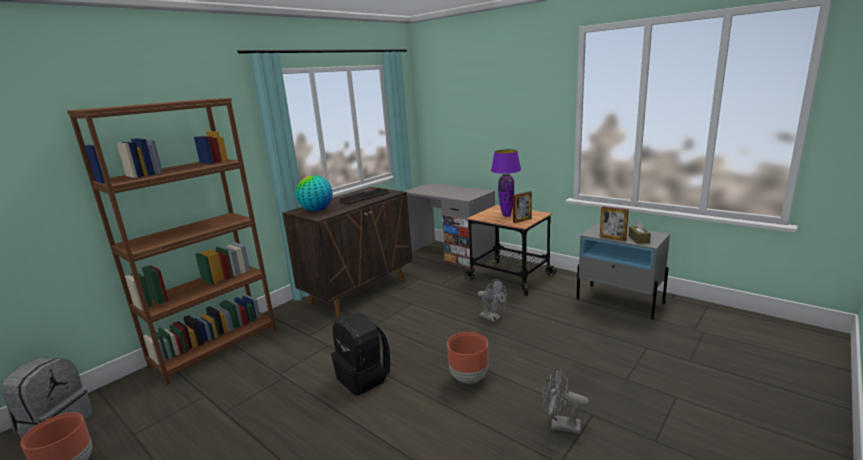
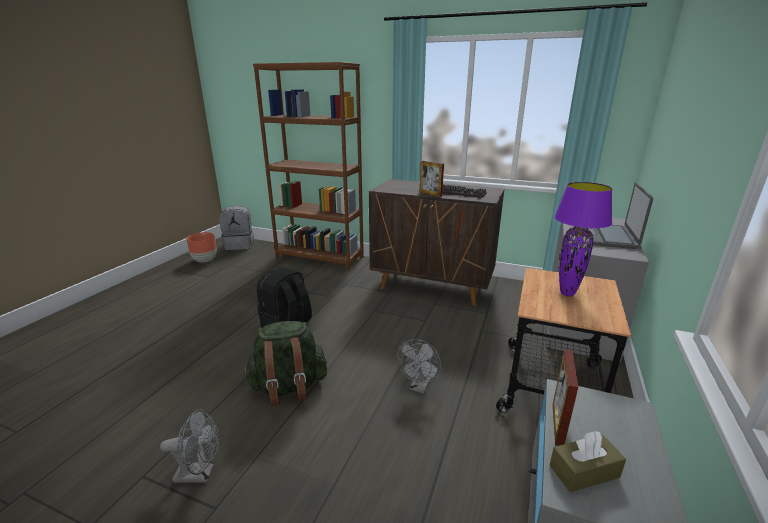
camera: 70 degrees right, 5 degrees up
(316, 210) = (400, 185): globe -> none
(454, 190) = (606, 236): none -> laptop
(469, 378) = (288, 387): brown planter -> green backpack
(522, 220) = (555, 308): picture frame -> picture frame (430, 194)
(560, 425) = (200, 474): grey fan -> grey fan turned 90 degrees clockwise

